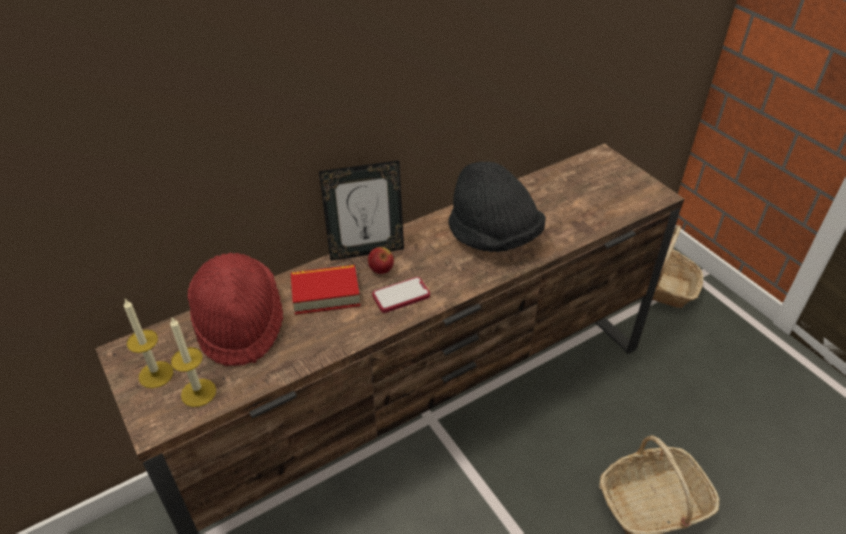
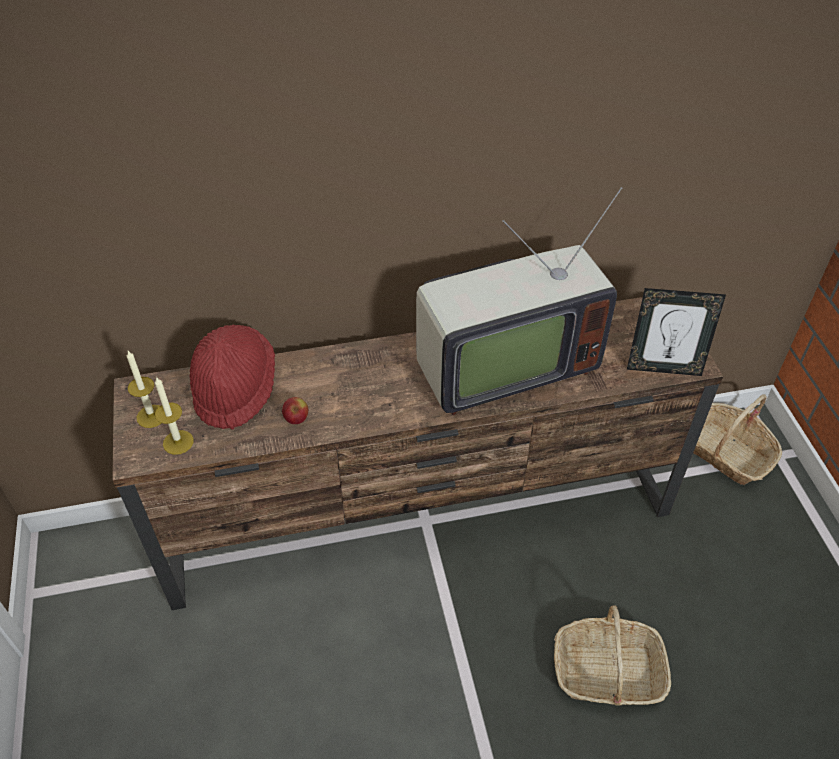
camera: 20 degrees right, 5 degrees up
(326, 294) = (319, 382): book -> none
(366, 250) = (375, 349): picture frame -> picture frame (663, 368)
(381, 270) = (379, 372): apple -> apple (296, 419)
(401, 296) = (385, 403): phone -> none
(493, 236) = (501, 366): black hat -> television

